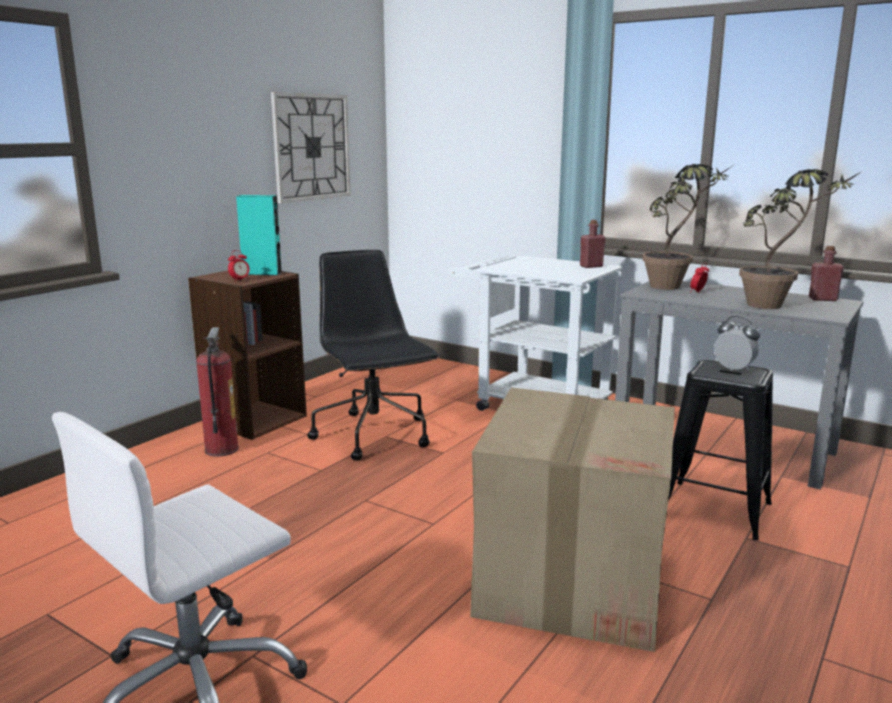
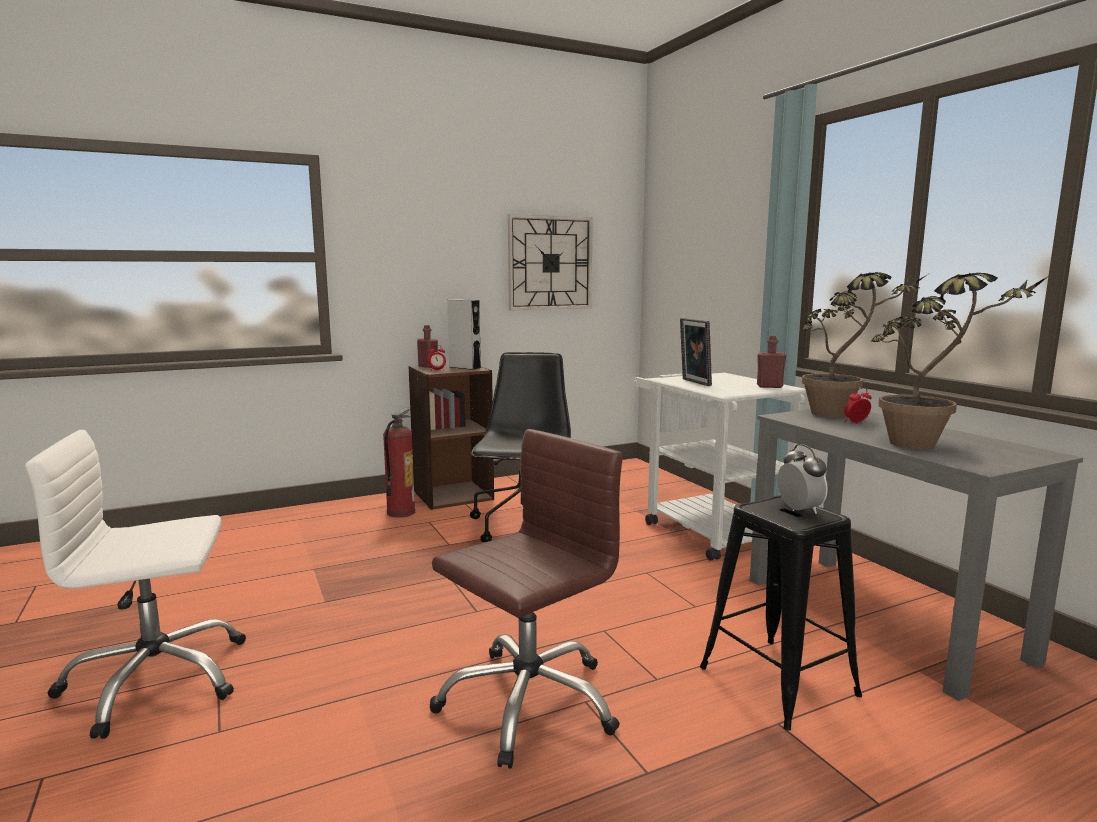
camera: 30 degrees right, 5 degrees down
(262, 273) = (464, 367): turquoise speaker -> grey speaker
(525, 268) = (694, 382): none -> picture frame
(572, 581) = (527, 701): cardboard box -> brown office chair
(822, 299) = (1018, 448): red bottle -> red bottle (428, 366)

